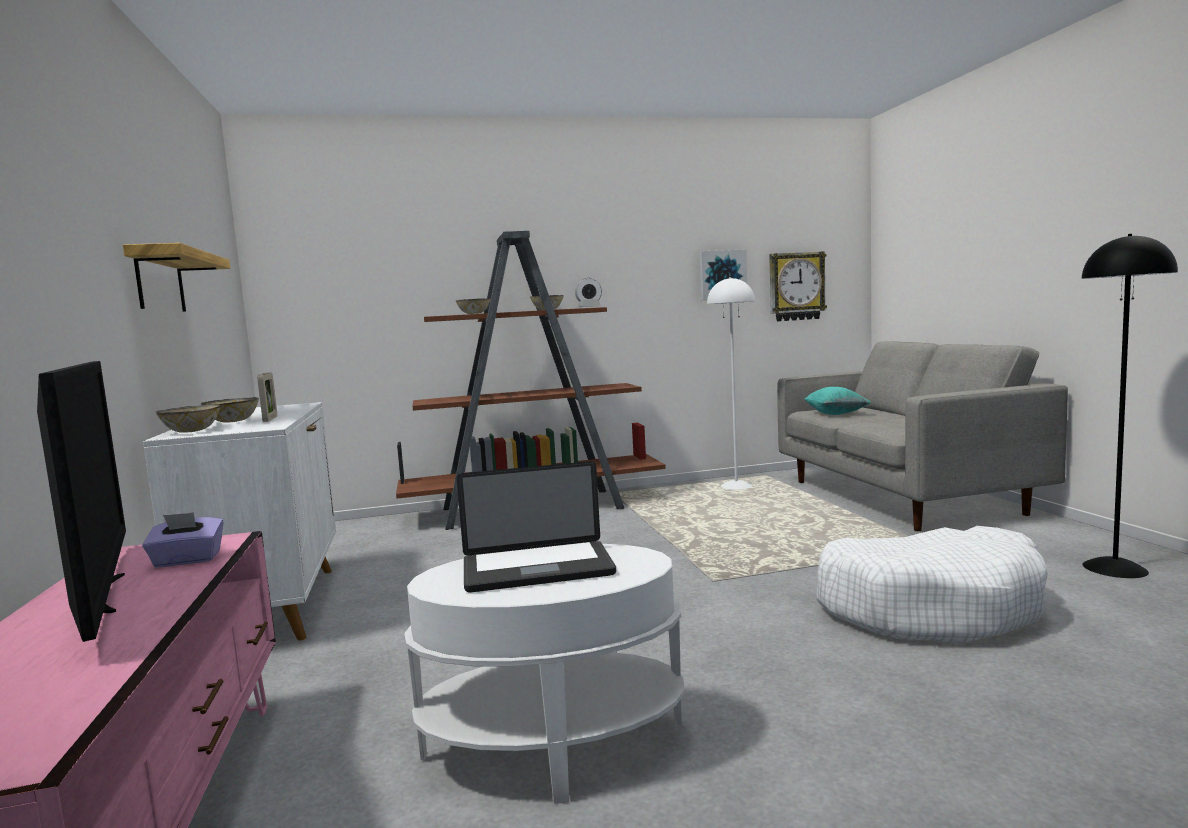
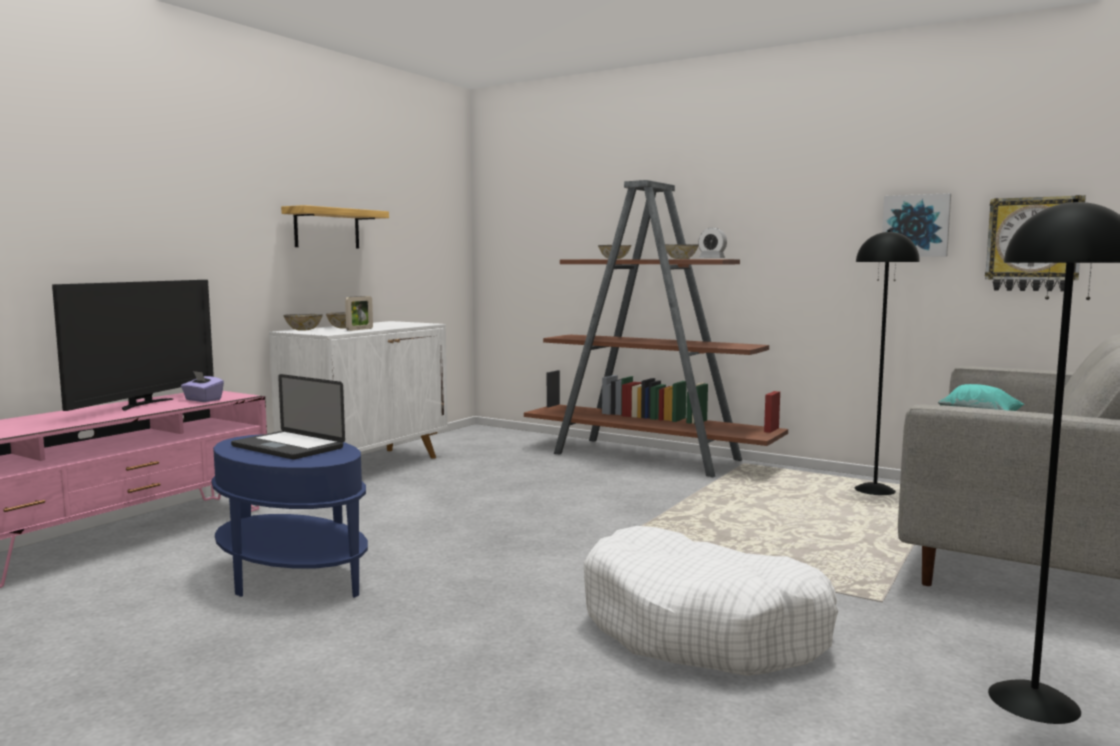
camera: 45 degrees right, 0 degrees up
(554, 747) = (292, 576): white side table -> blue side table
(736, 486) = (875, 491): white floor lamp -> black floor lamp

